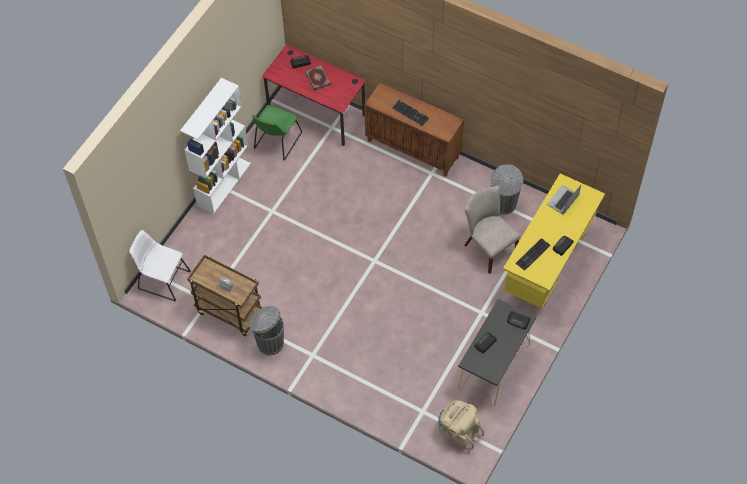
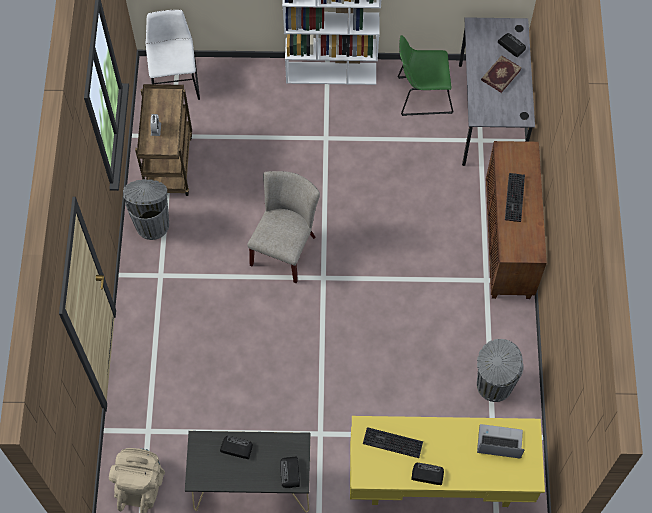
camera: 60 degrees right, 5 degrees up
(316, 113) = (490, 114): red desk -> grey desk
(487, 247) = (418, 396): beige chair -> beige chair (285, 247)

